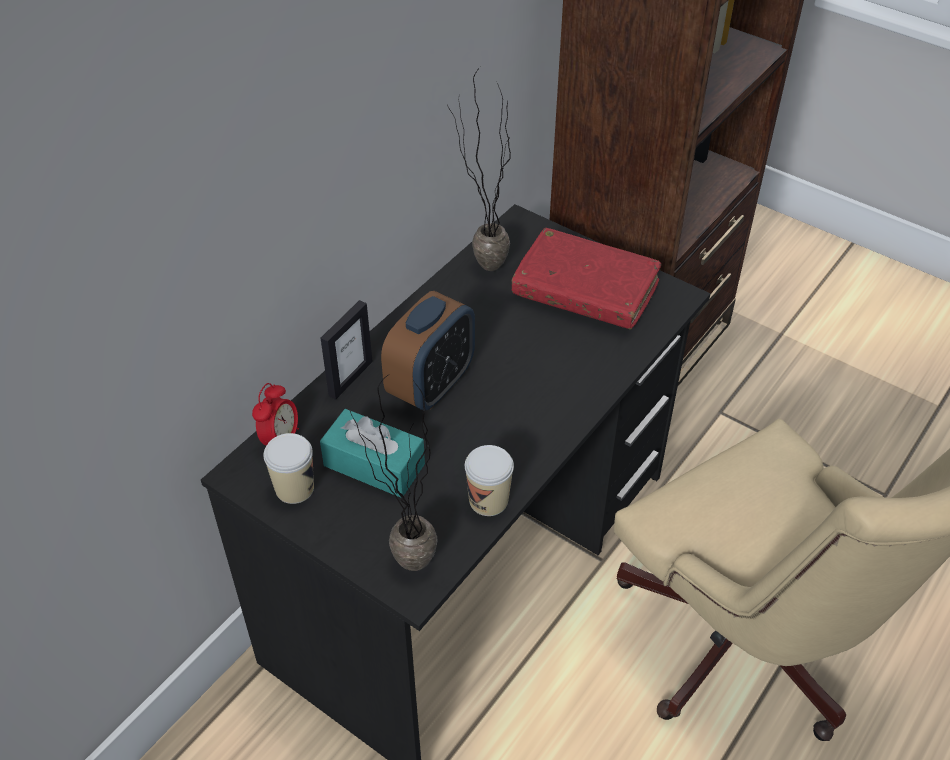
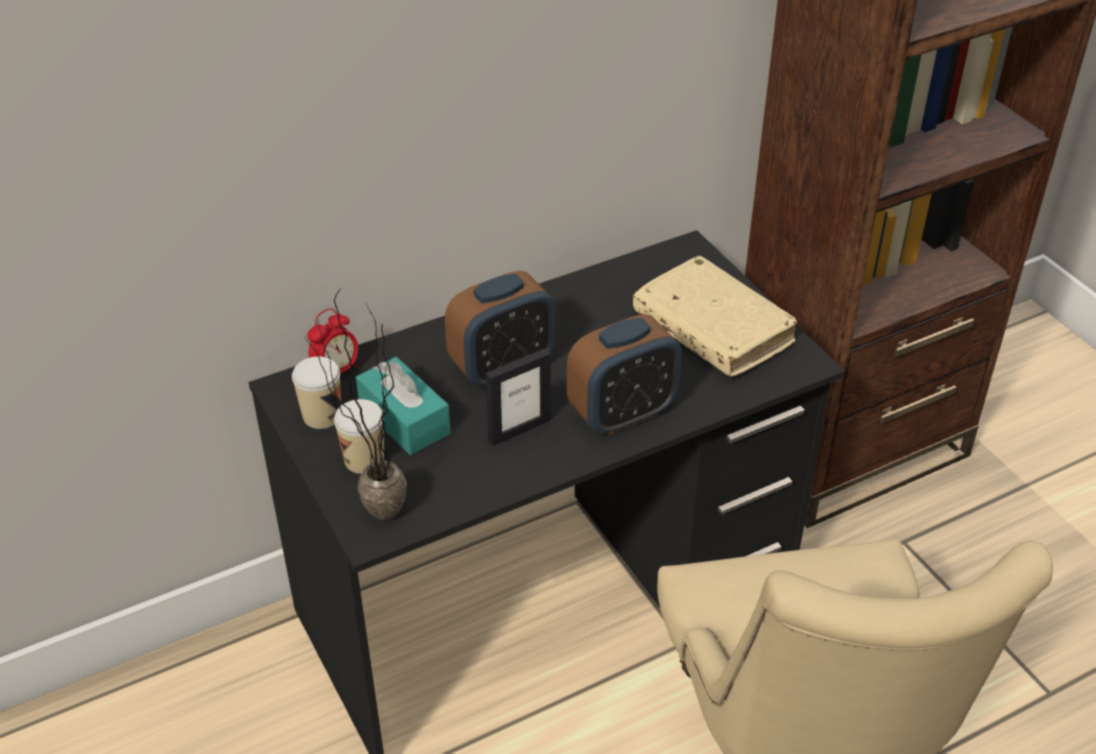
camera: 25 degrees right, 5 degrees down
(350, 378) = (432, 339): picture frame -> picture frame (519, 429)
(478, 265) = (621, 276): potted plant -> none
(488, 500) = (488, 484): cup -> cup (364, 459)
(560, 392) = (622, 414): none -> alarm clock
(585, 290) = (712, 329): red book -> beige book

